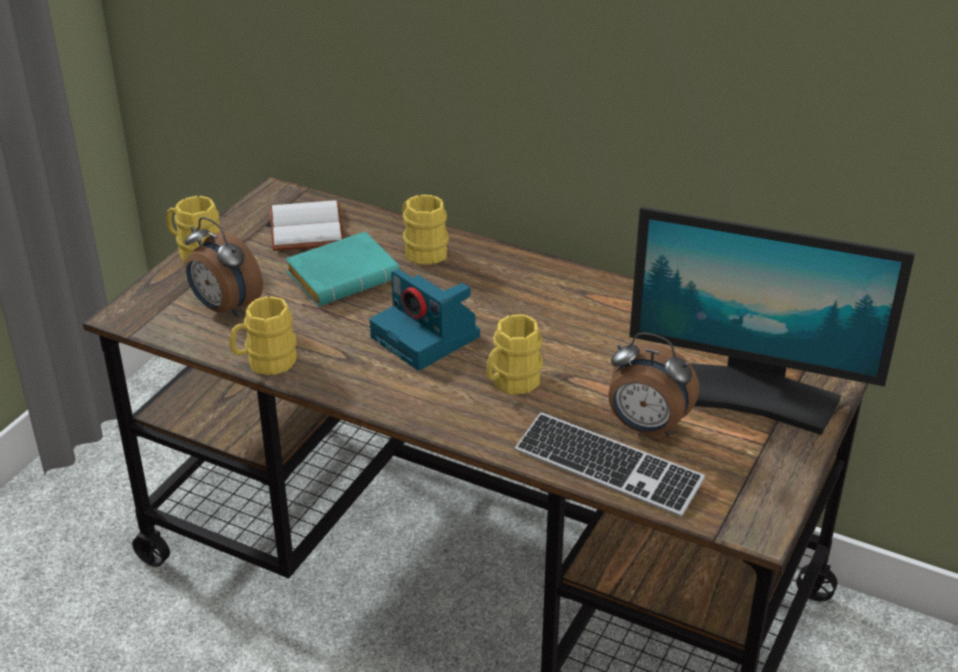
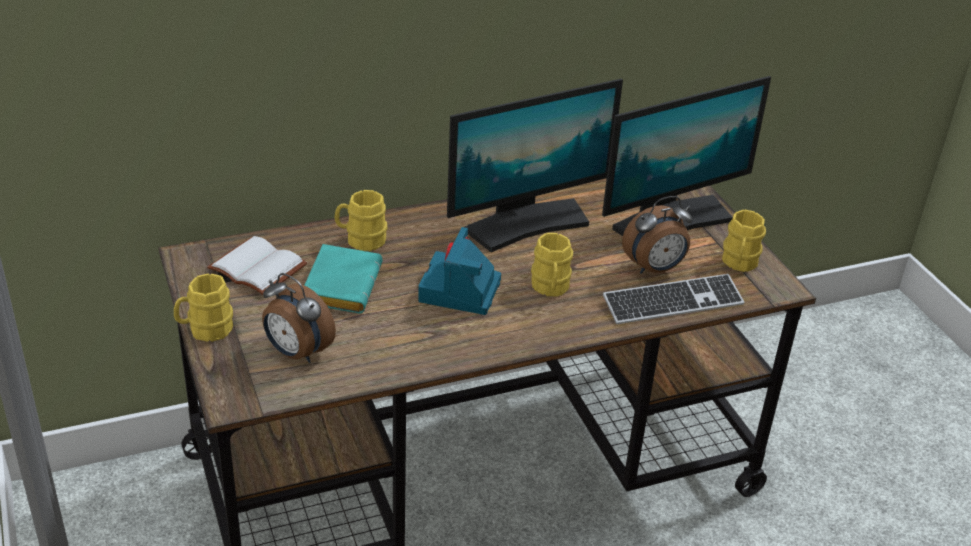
camera: 50 degrees left, 0 degrees up
(224, 308) = (297, 353): alarm clock -> alarm clock turned 45 degrees clockwise
(265, 362) = (389, 369): yellow mug -> yellow mug (739, 263)
(427, 337) = (460, 291): camera -> camera turned 105 degrees clockwise
(591, 316) = (526, 224): none -> monitor

